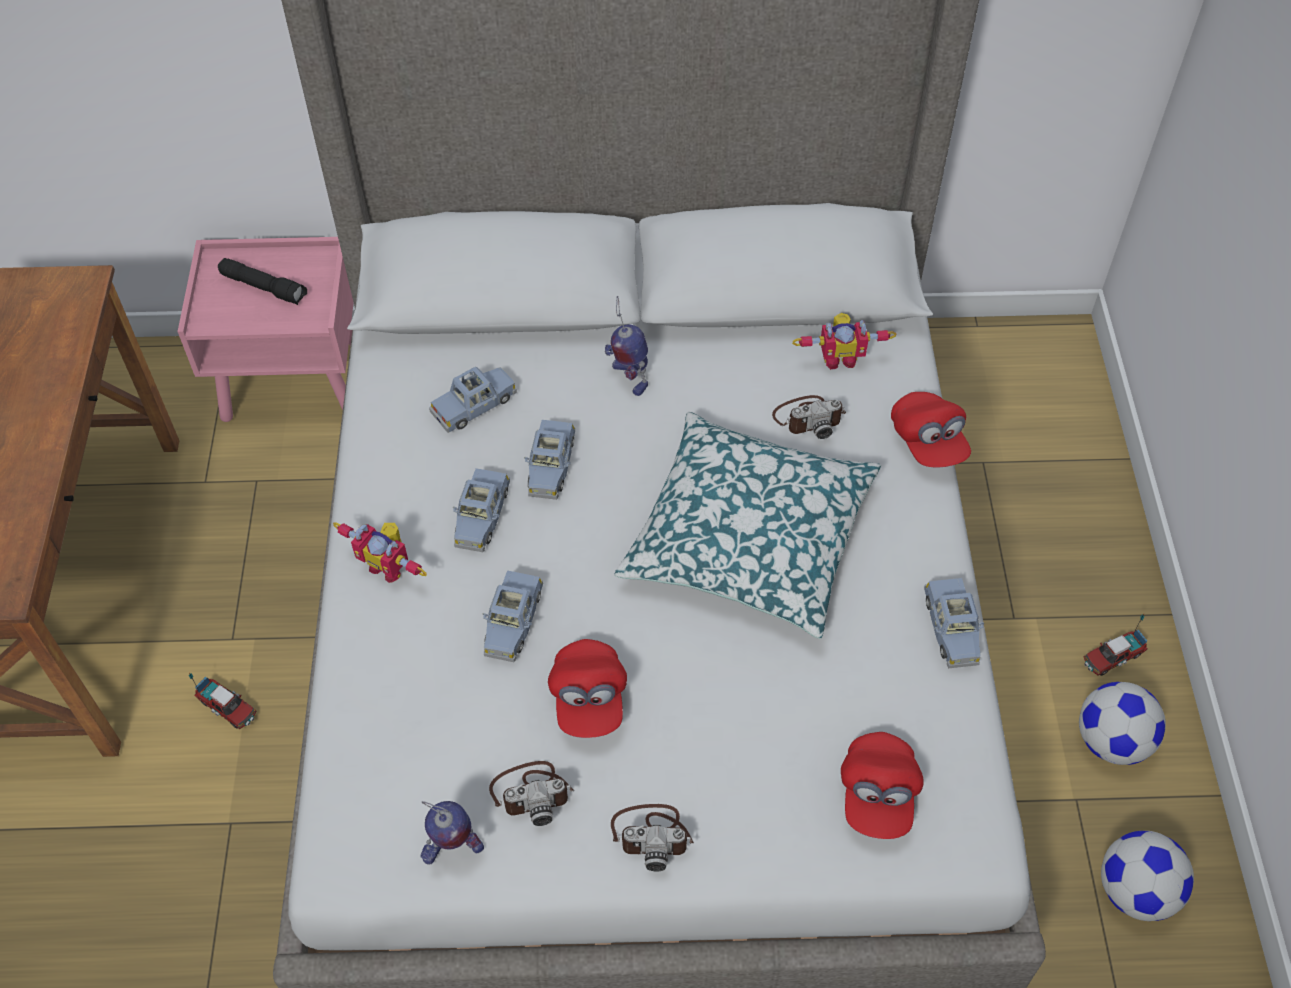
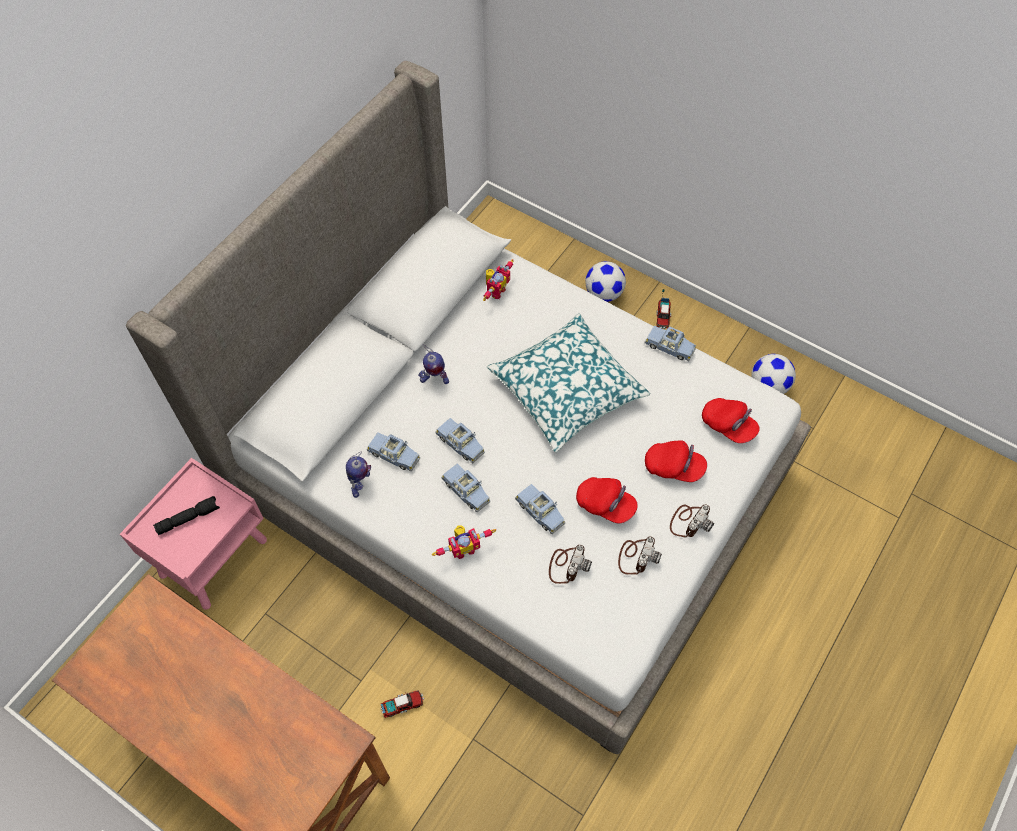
camera: 55 degrees left, 5 degrees up
(452, 850) = (642, 607): toy robot -> toy robot (360, 484)
(474, 405) = (394, 455): blue toy car -> blue toy car turned 120 degrees clockwise
(808, 418) = (519, 325): camera -> camera (567, 565)
(928, 442) = (570, 290): red cap -> red cap (673, 467)
(1112, 741) = (700, 345): football -> football (603, 293)

